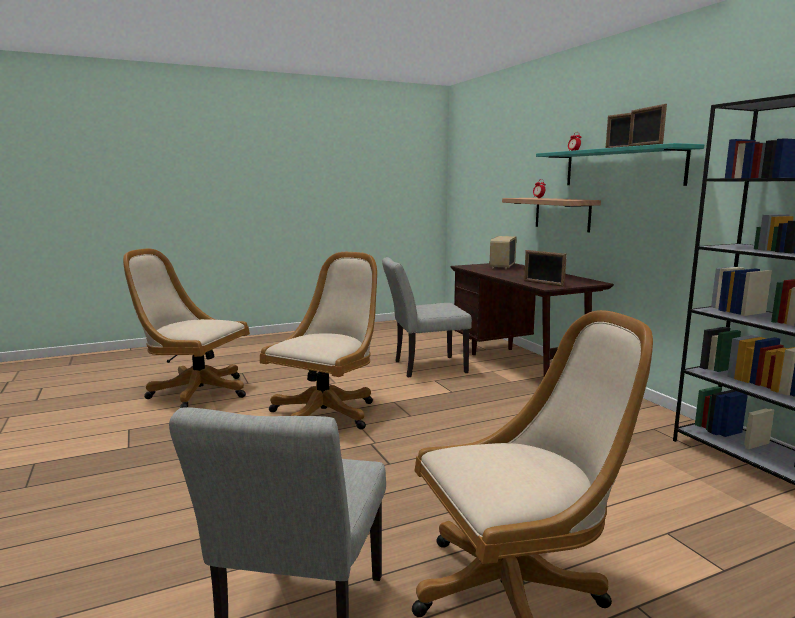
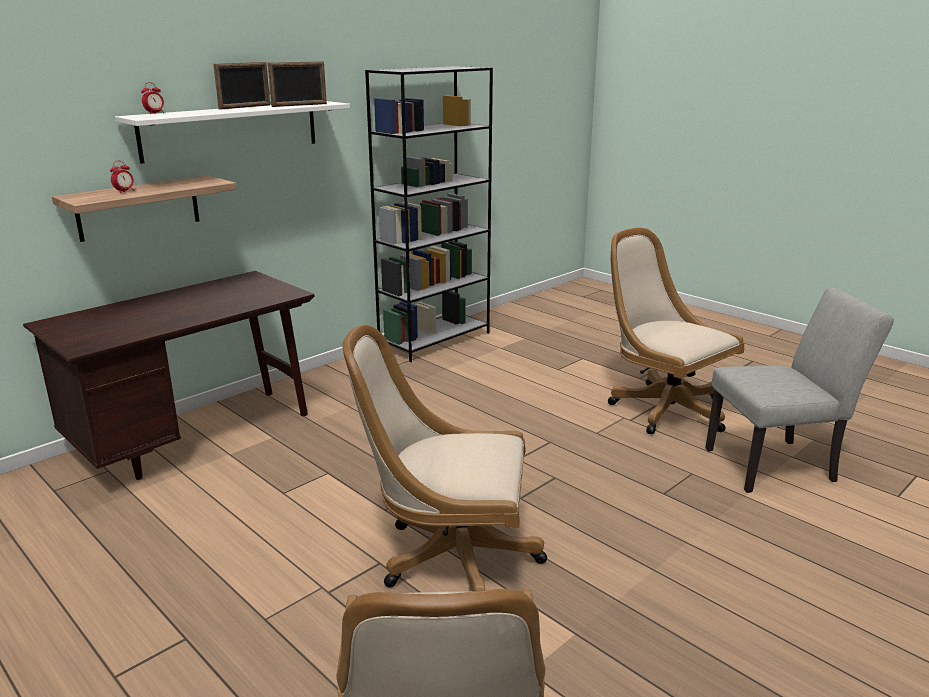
camera: 110 degrees left, 10 degrees up
(424, 367) = (217, 513): grey chair -> none
(502, 266) = (94, 323): radio -> none
(543, 283) = (266, 295): picture frame -> none
(621, 167) = (231, 130): turquoise shelf -> white shelf

